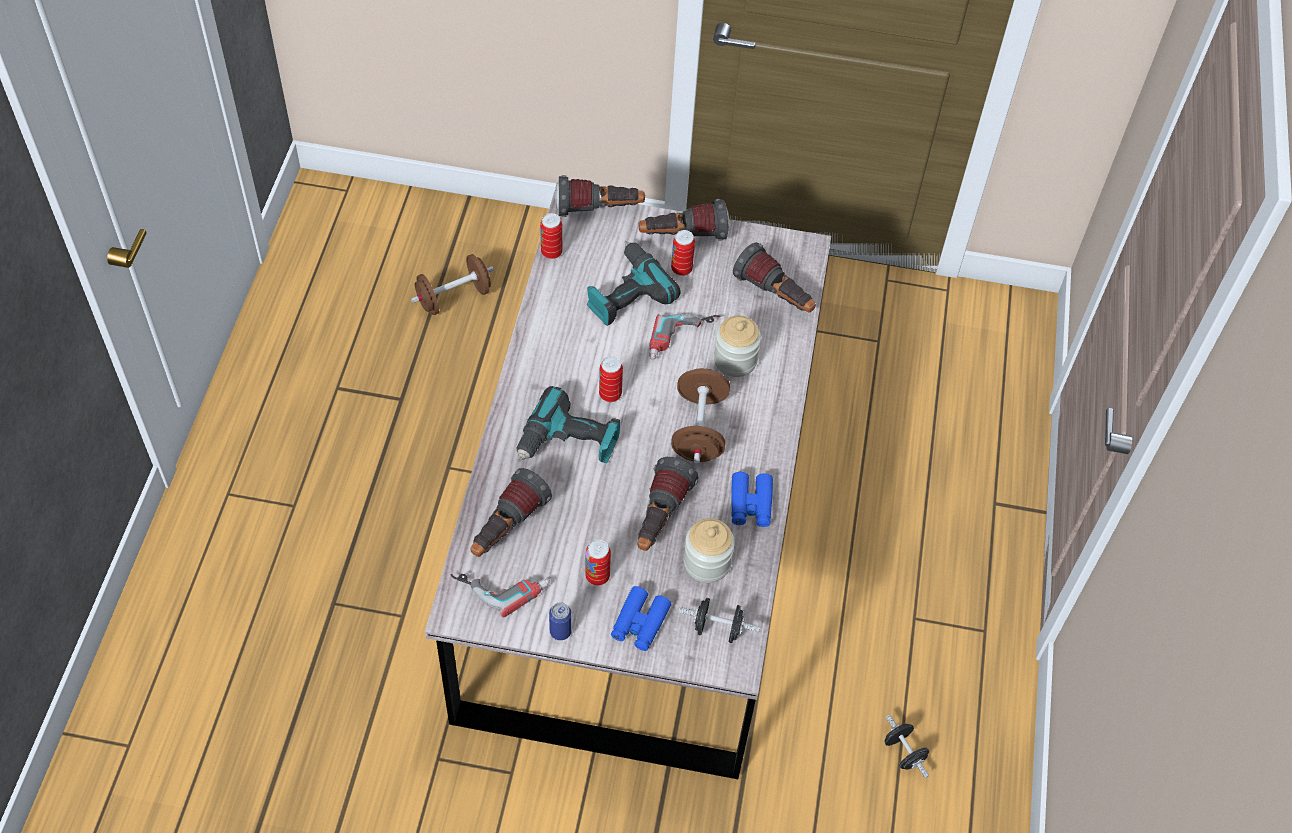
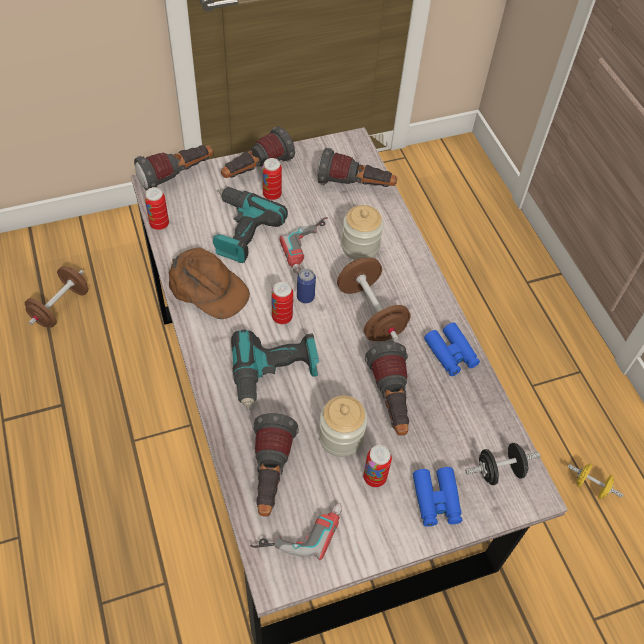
camera: 30 degrees left, 0 degrees up
(557, 336) = (208, 289): none -> brown cap
(560, 631) = (377, 545): can -> can (305, 297)
(707, 563) = (452, 419): jar -> jar (341, 437)
(903, 753) = (590, 486): black dumbbell -> yellow dumbbell

